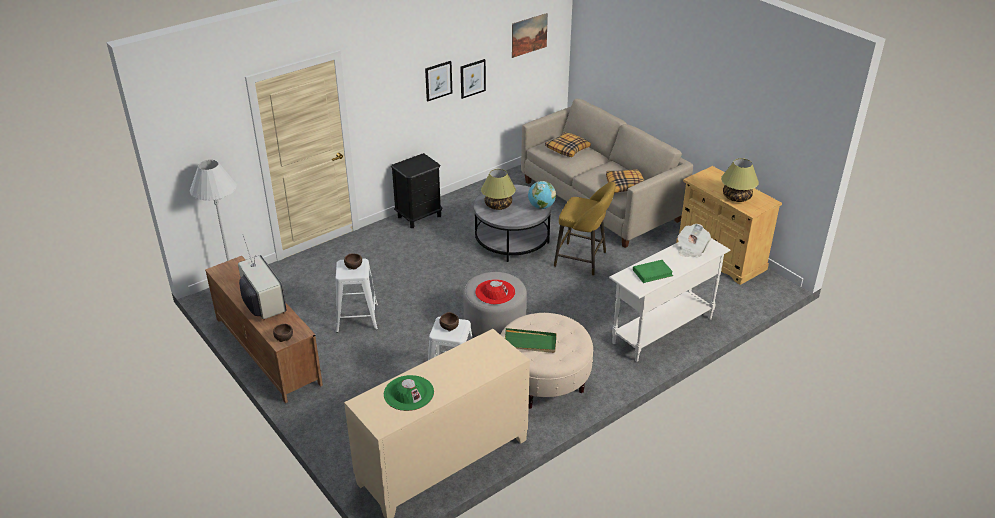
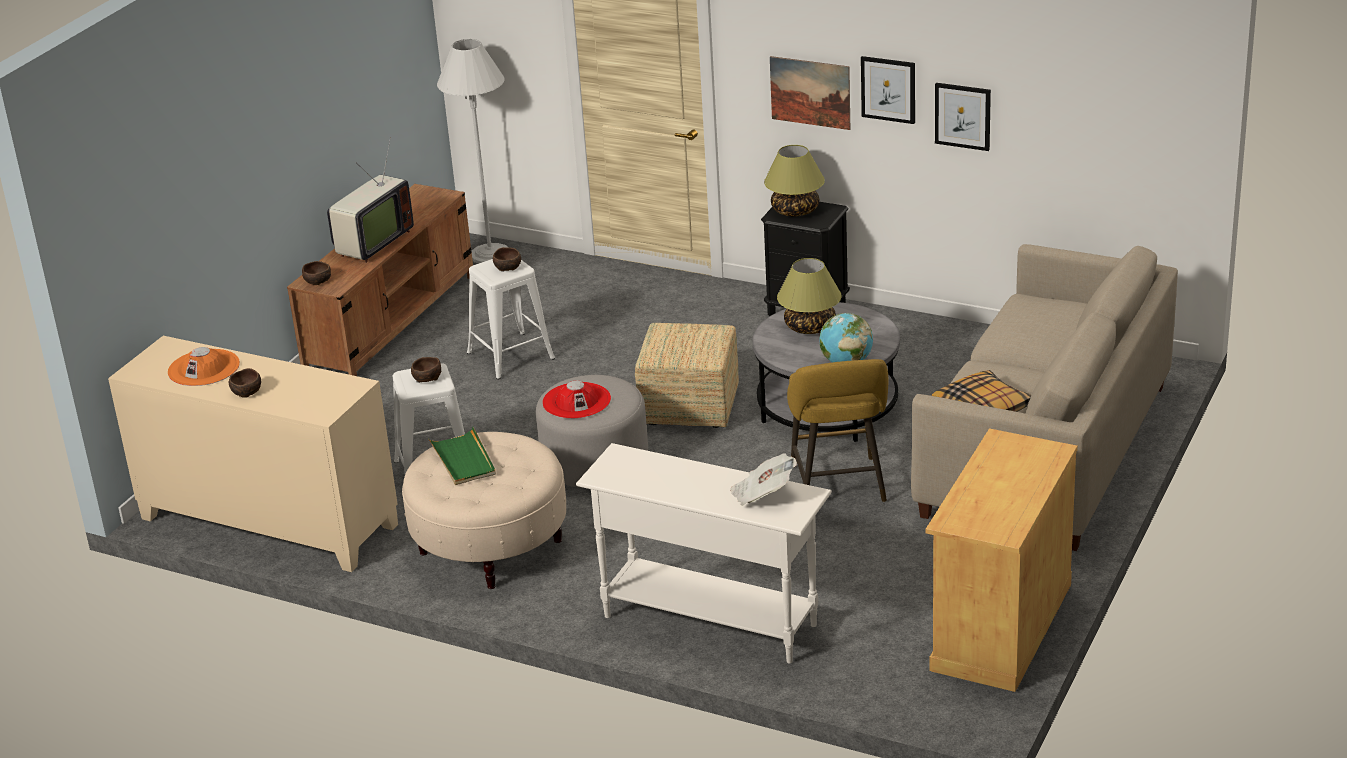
camera: 65 degrees right, 5 degrees down
(408, 393) = (204, 368): green hat -> orange hat
(457, 382) = (246, 392): none -> brown bowl
(473, 277) = (691, 407): none -> ottoman
(529, 35) = (1100, 84): picture -> picture (810, 92)
(568, 149) = (1043, 322): pillow -> none
(652, 273) = (654, 476): green book -> none
(736, 197) = (983, 496): table lamp -> table lamp (795, 210)

